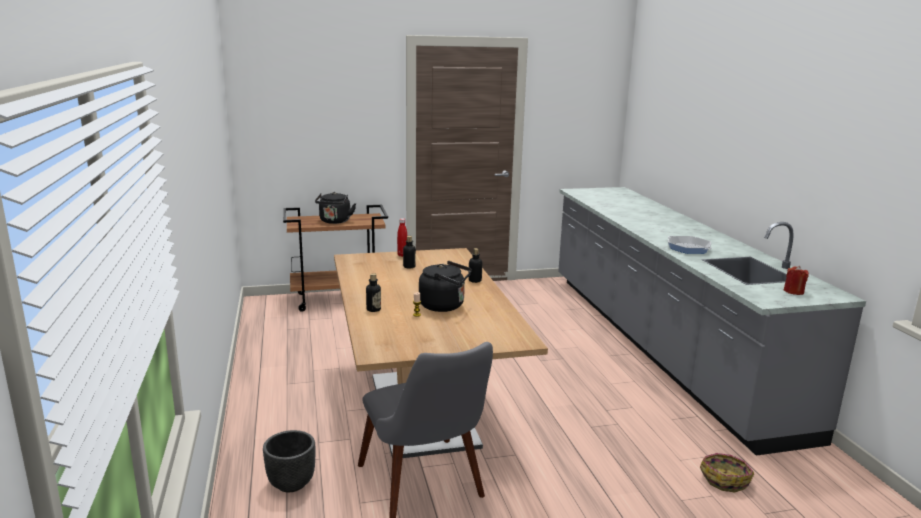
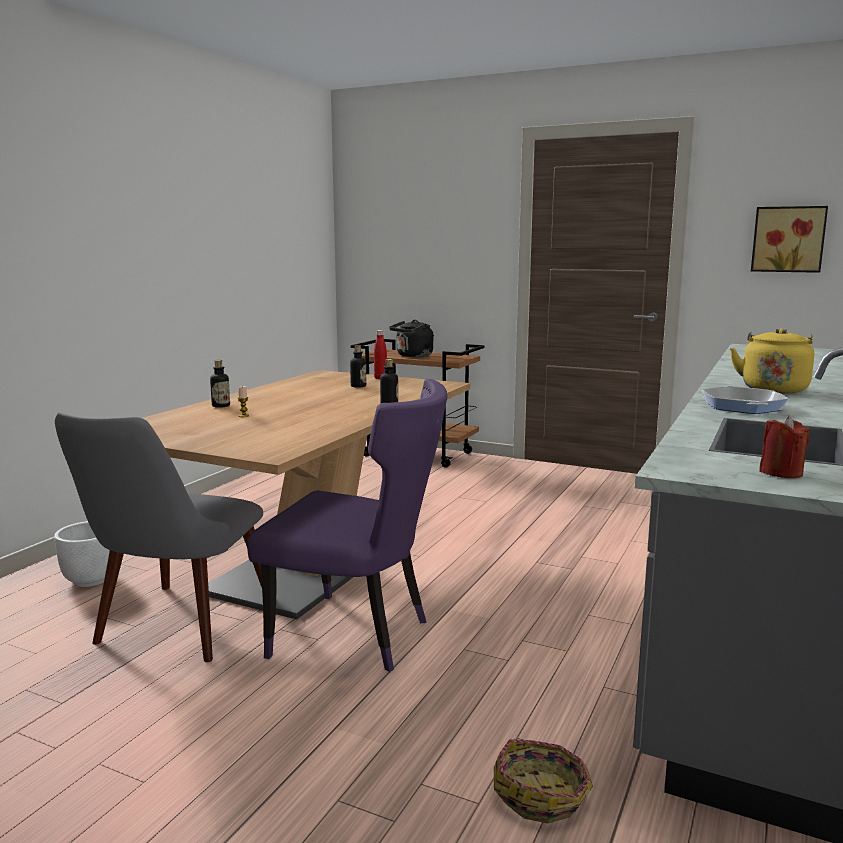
camera: 40 degrees right, 5 degrees down
(290, 483) = (90, 580): black planter -> white planter
(445, 306) = (291, 415): black kettle -> none
(531, 443) = (357, 636): none -> purple chair
(583, 120) = (788, 239): none -> picture
(668, 230) = (773, 389): none -> yellow kettle

